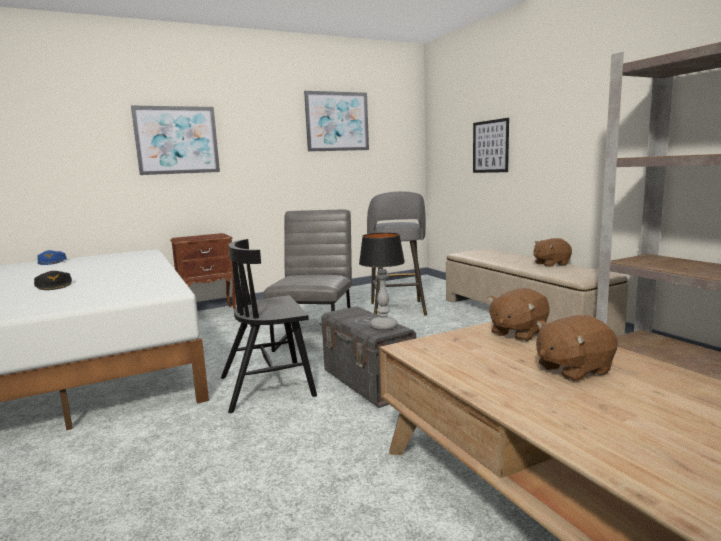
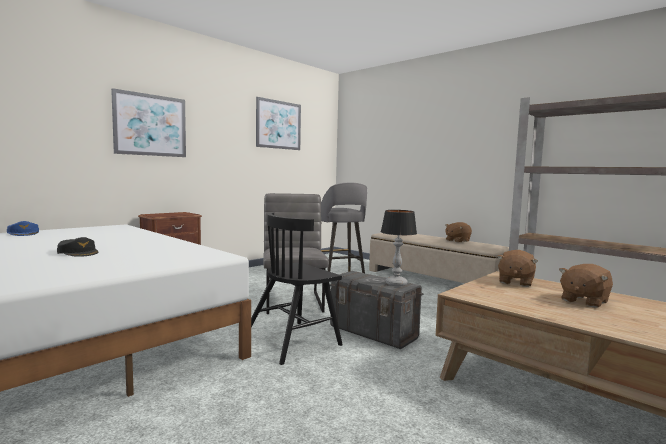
camera: 20 degrees left, 5 degrees down
(490, 146) = (399, 154): picture -> none

